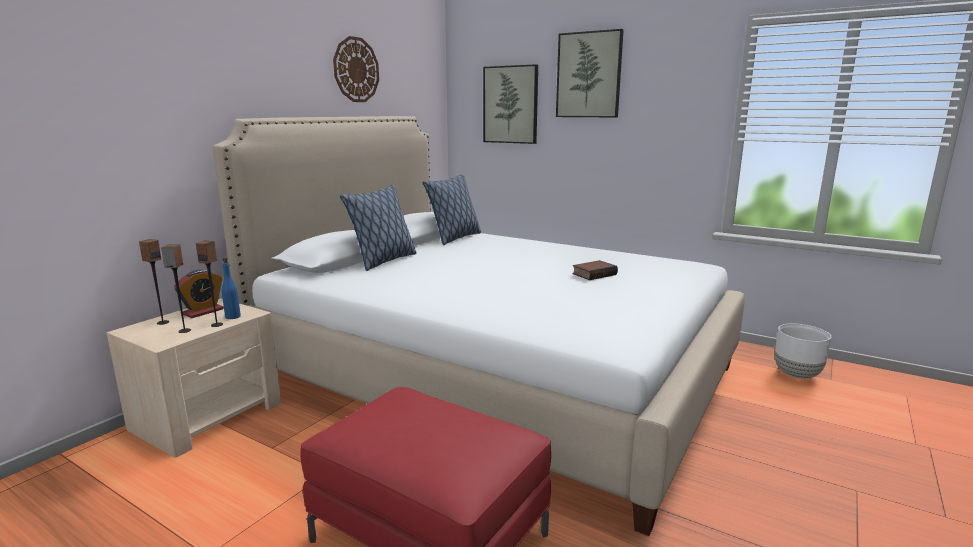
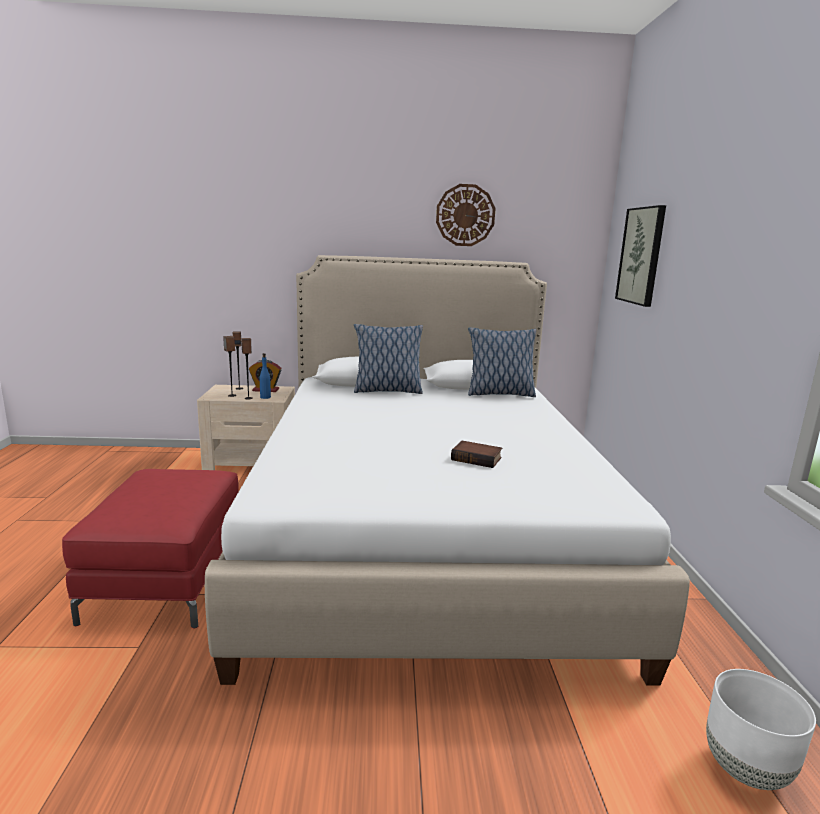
camera: 55 degrees right, 0 degrees up
(589, 75) = (701, 219): picture -> none

